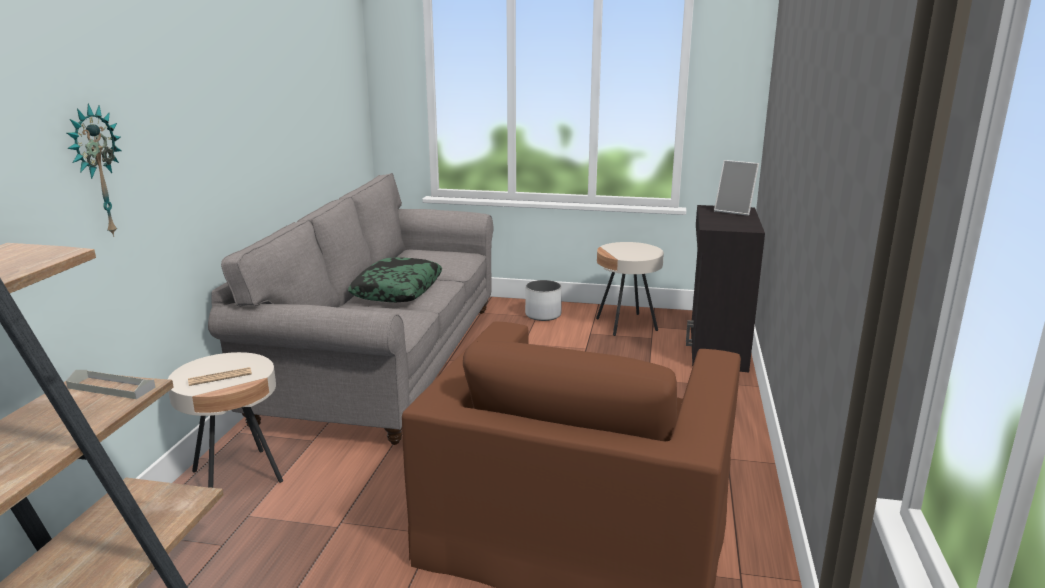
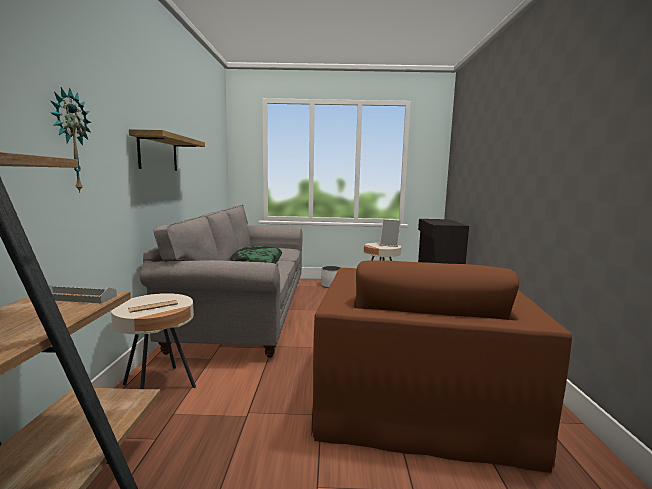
camera: 10 degrees left, 10 degrees down
(228, 134) = (158, 153): none -> shelf
(735, 211) = (441, 220): picture frame -> picture frame (390, 245)

